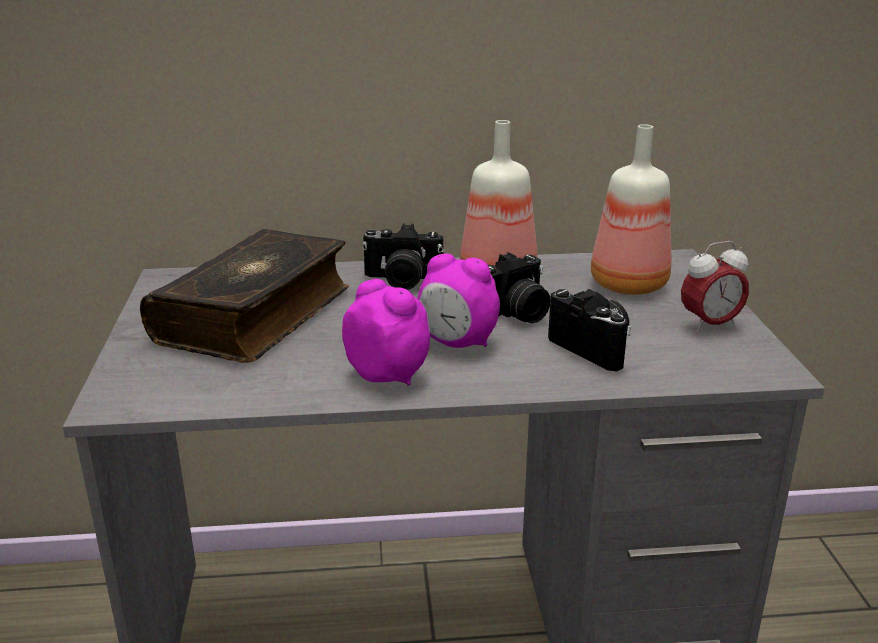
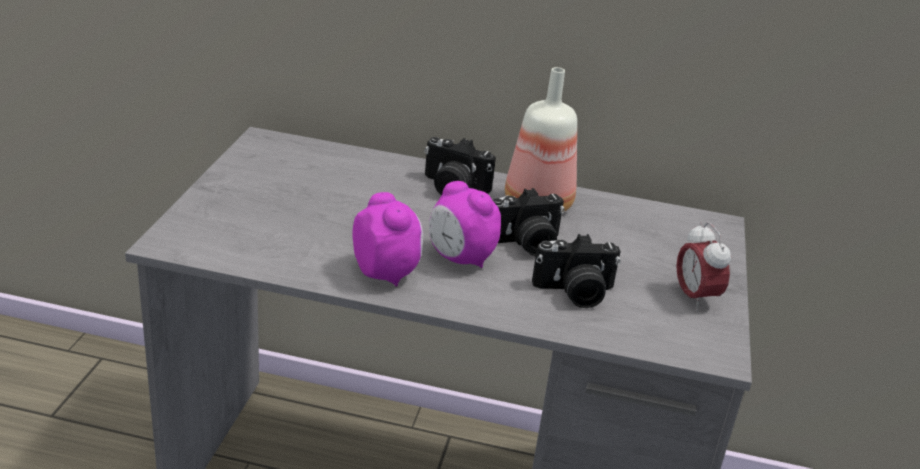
camera: 15 degrees right, 5 degrees up
(257, 315) = (315, 192): book -> none
(595, 348) = (574, 293): camera -> camera turned 105 degrees clockwise
(629, 286) = (651, 241): bottle -> none
(709, 325) = (694, 298): alarm clock -> alarm clock turned 75 degrees clockwise

